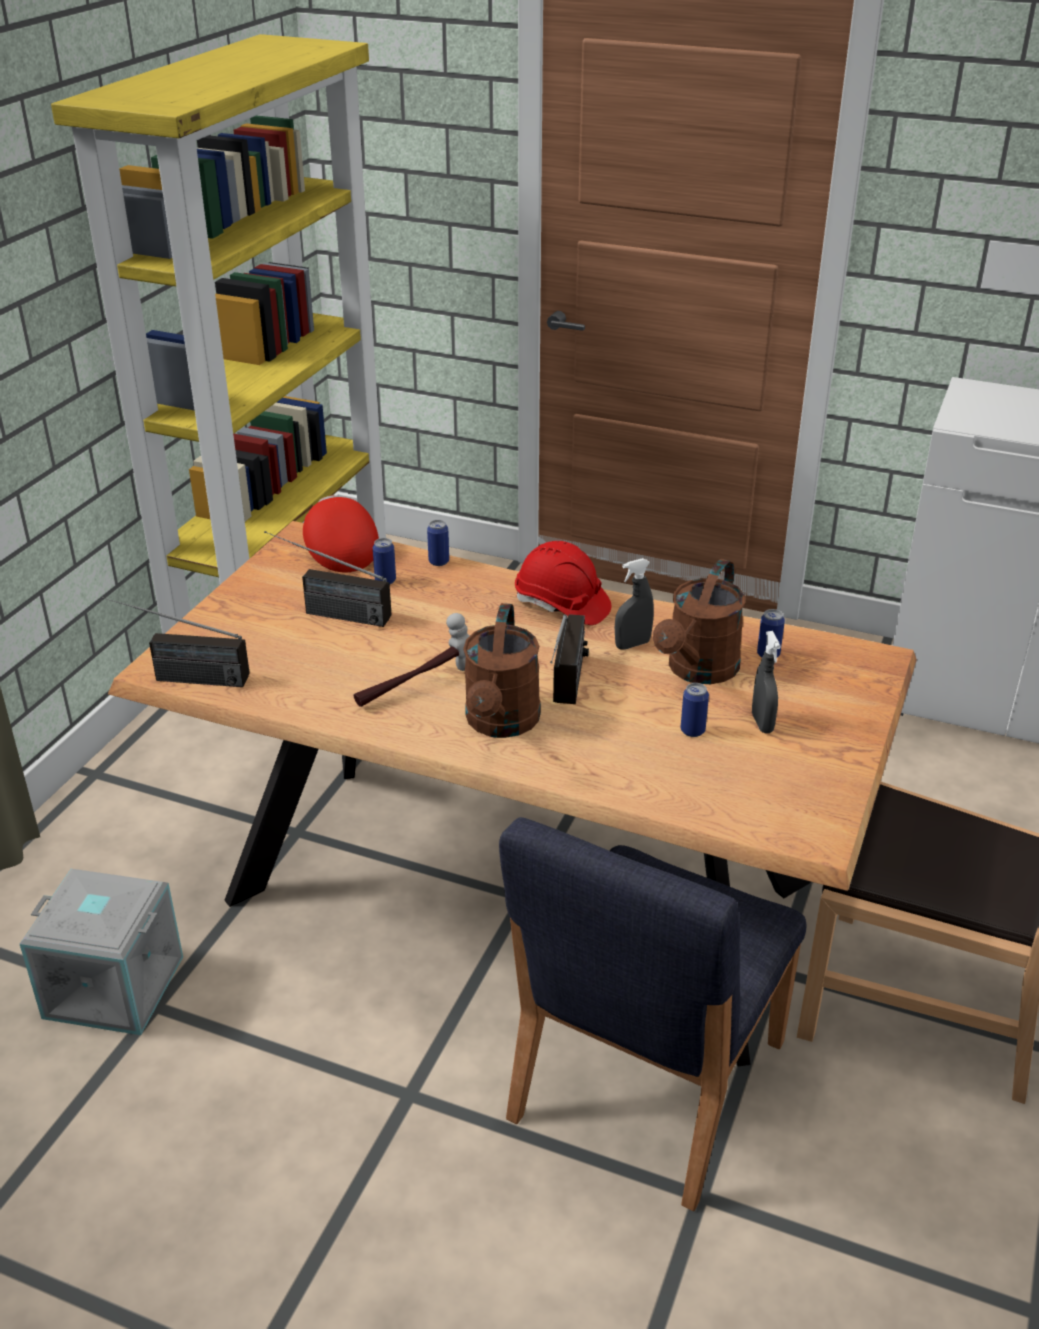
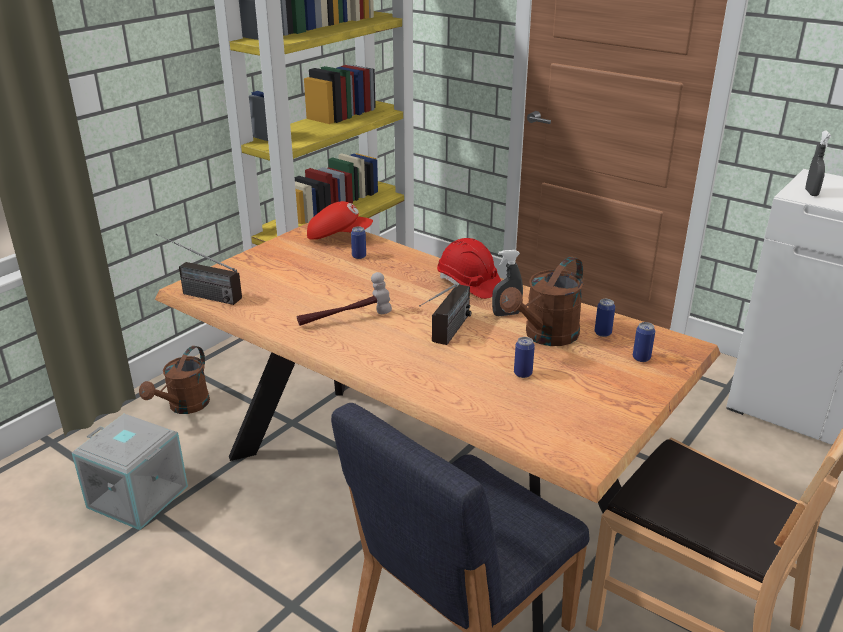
camera: 15 degrees right, 5 degrees down
(326, 612) = (311, 269): radio -> none
(338, 551) = (338, 236): red cap -> red cap turned 105 degrees clockwise
(439, 562) = (399, 250): can -> can (641, 358)
(501, 724) = (388, 350): brown watering can -> brown watering can (184, 407)
(762, 723) = (577, 376): grey spray bottle -> grey spray bottle (811, 193)

